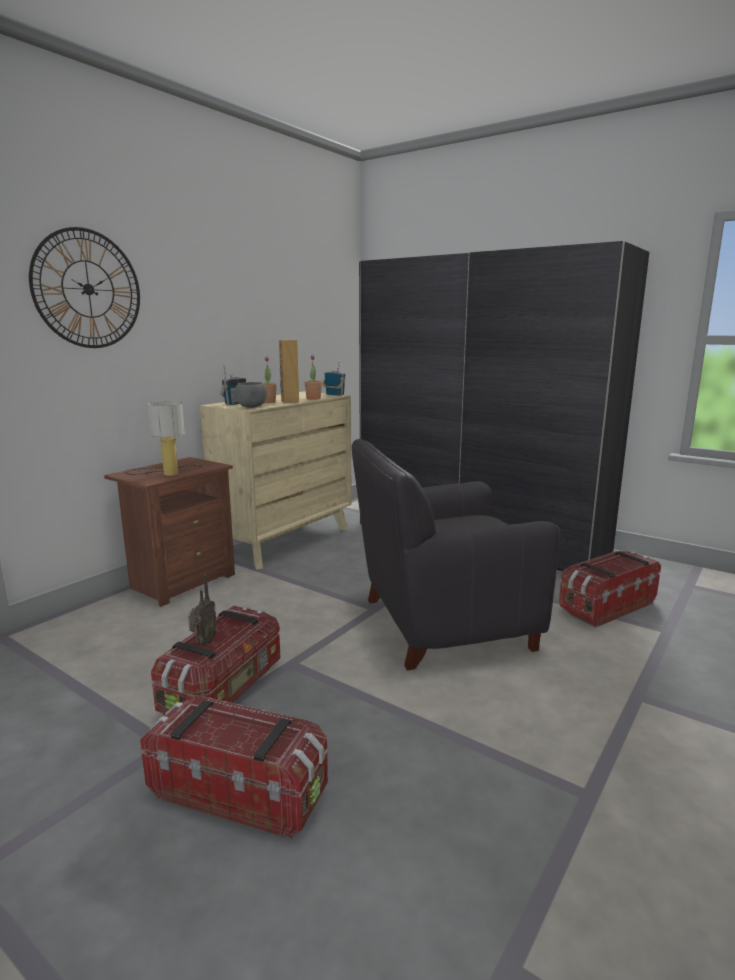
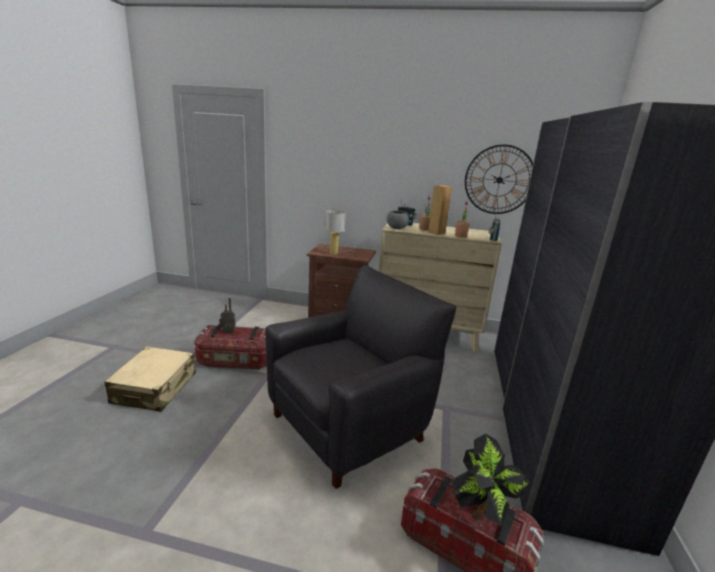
camera: 65 degrees right, 5 degrees up
(88, 289) = (328, 141): wall clock -> wall clock (499, 180)
(240, 791) = (155, 388): storage box -> beige suitcase
(441, 623) = (350, 426): black armchair -> black armchair turned 90 degrees clockwise
(614, 563) = (483, 511): none -> potted plant

